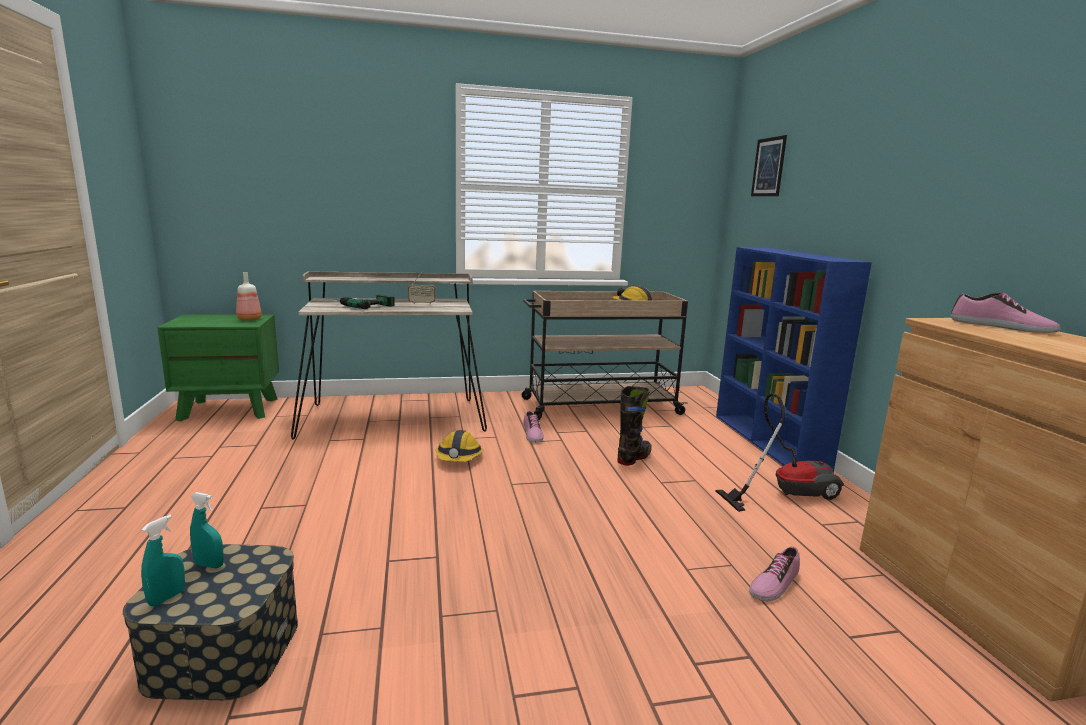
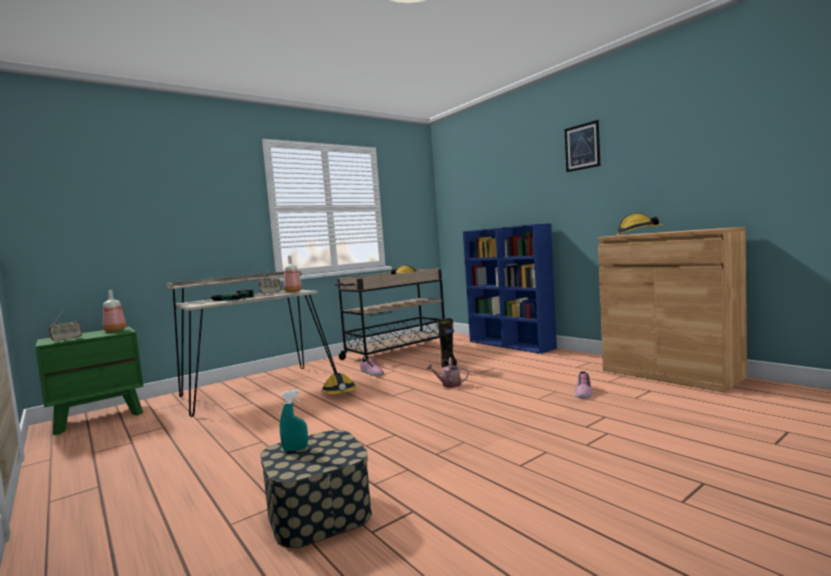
camera: 25 degrees left, 10 degrees down
(167, 598) = (295, 467): turquoise spray bottle -> none
(192, 324) = (67, 340): none -> radio
(448, 306) = (293, 291): none -> bottle
(597, 490) = (448, 384): none -> watering can
(768, 167) = (466, 184): picture -> picture (582, 147)
(785, 492) = (545, 360): vacuum cleaner -> none
(1001, 326) = (638, 233): shoe -> hard hat

